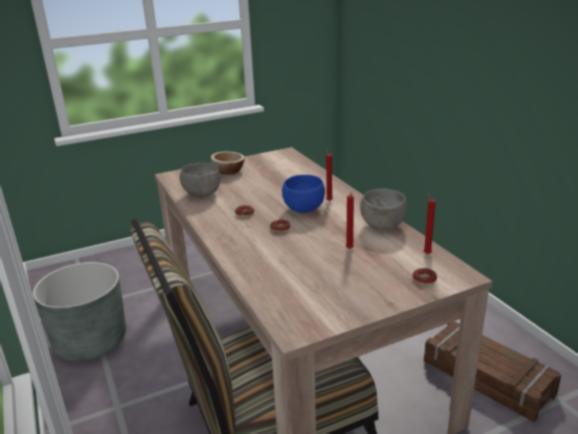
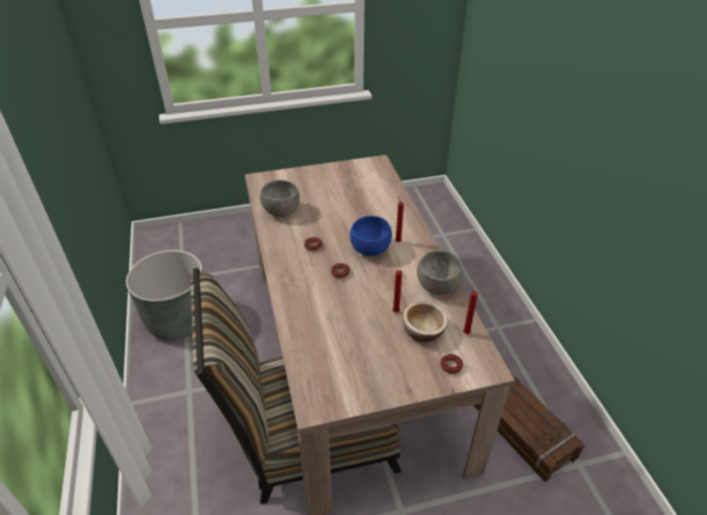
camera: 10 degrees right, 15 degrees up
(228, 171) = (314, 181): bowl -> bowl (423, 331)

